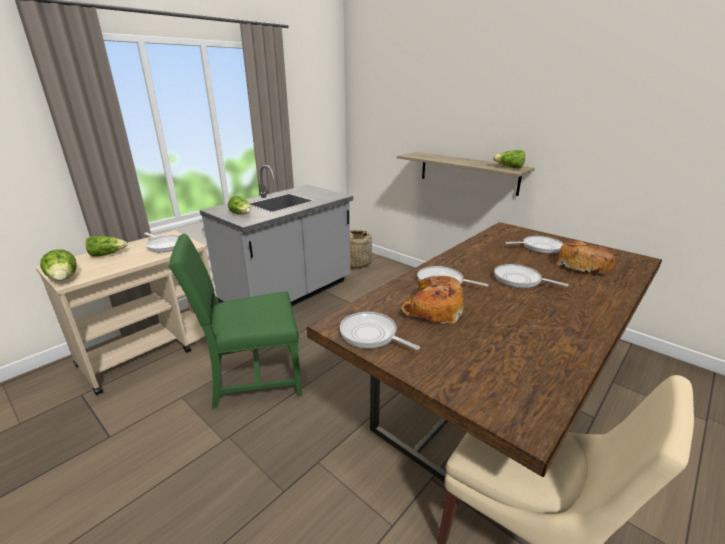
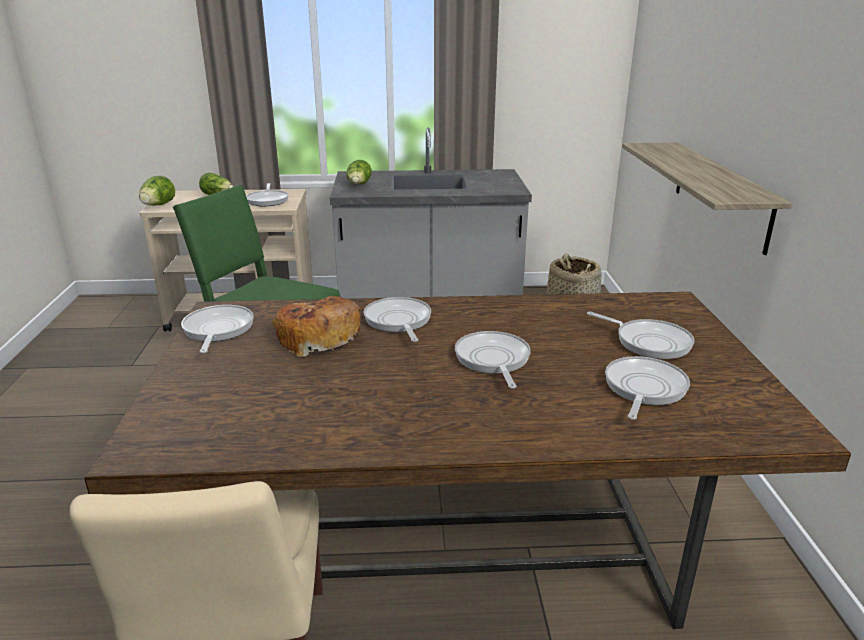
camera: 45 degrees right, 0 degrees up
(509, 167) = (735, 192): lettuce -> none
(582, 265) = (643, 389): bread -> frying pan

